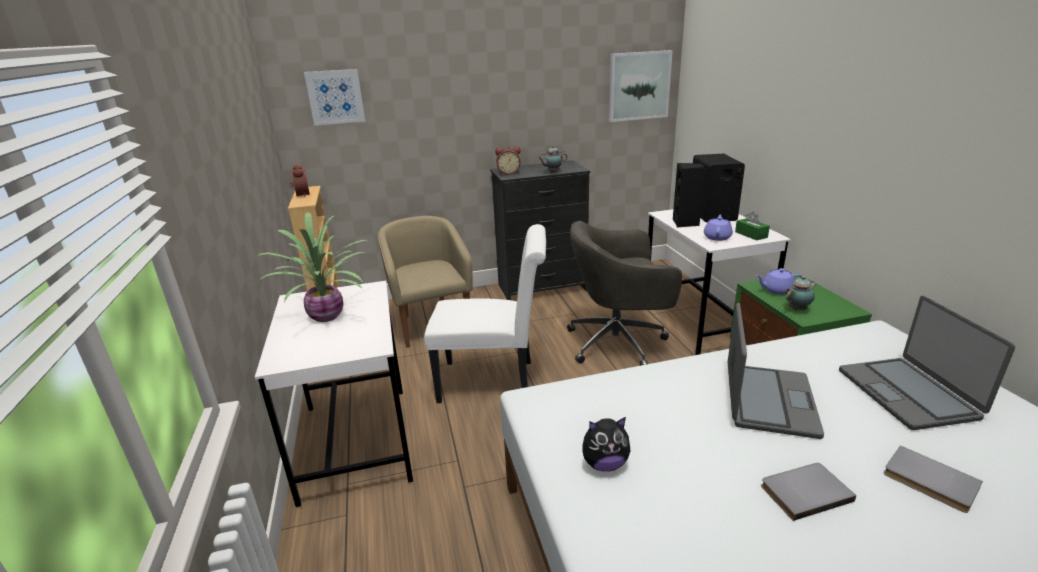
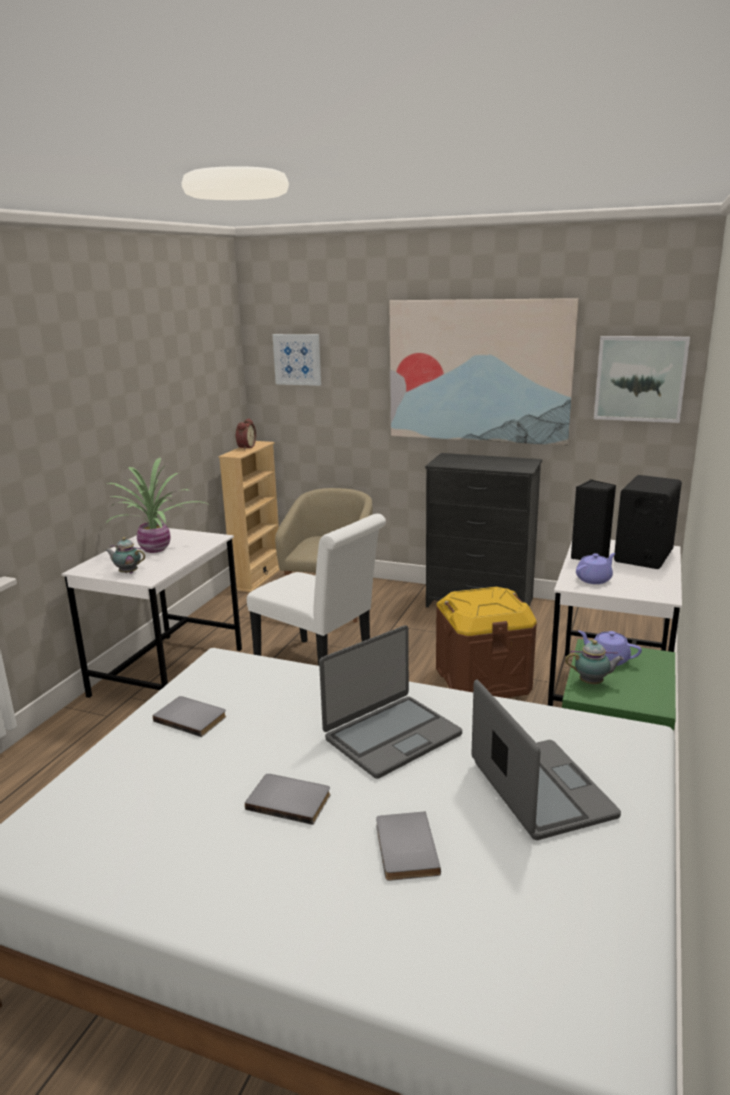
camera: 35 degrees right, 5 degrees down
(508, 172) = (448, 460): alarm clock -> none
(517, 92) = (479, 371): none -> picture
(552, 172) = (491, 467): teapot -> teapot (127, 572)
(604, 464) = (192, 717): plush toy -> grey book
(619, 342) = (482, 680): grey office chair -> brown storage box
(751, 234) = (641, 587): green tissue box -> none
(907, 393) = (540, 790): laptop -> laptop turned 135 degrees clockwise

